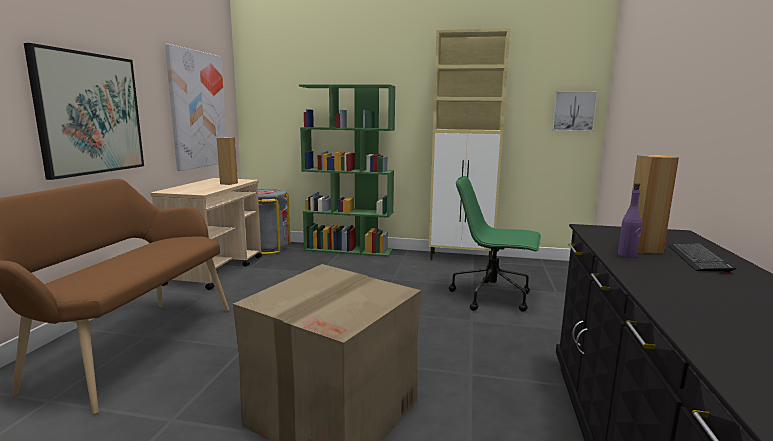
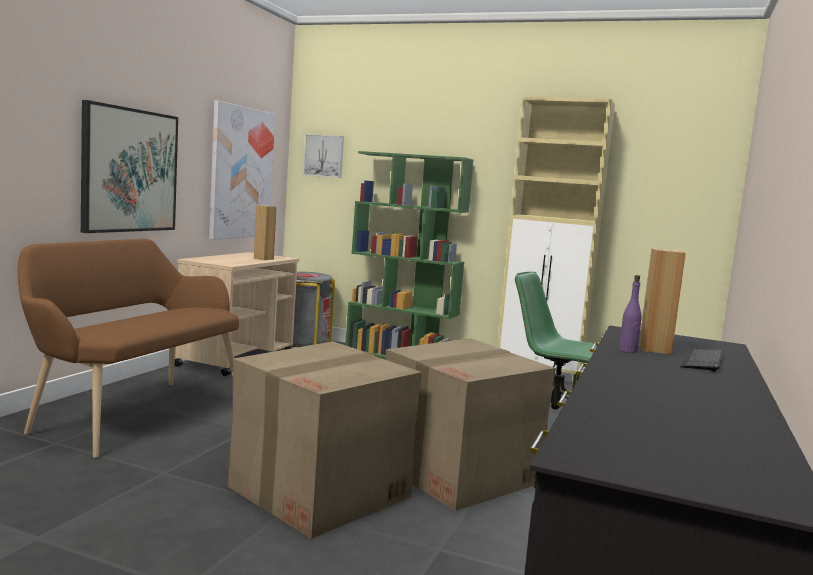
camera: 10 degrees right, 5 degrees down
(445, 363) = (459, 472): none -> cardboard box
(573, 111) = (696, 204): picture -> picture (324, 156)

